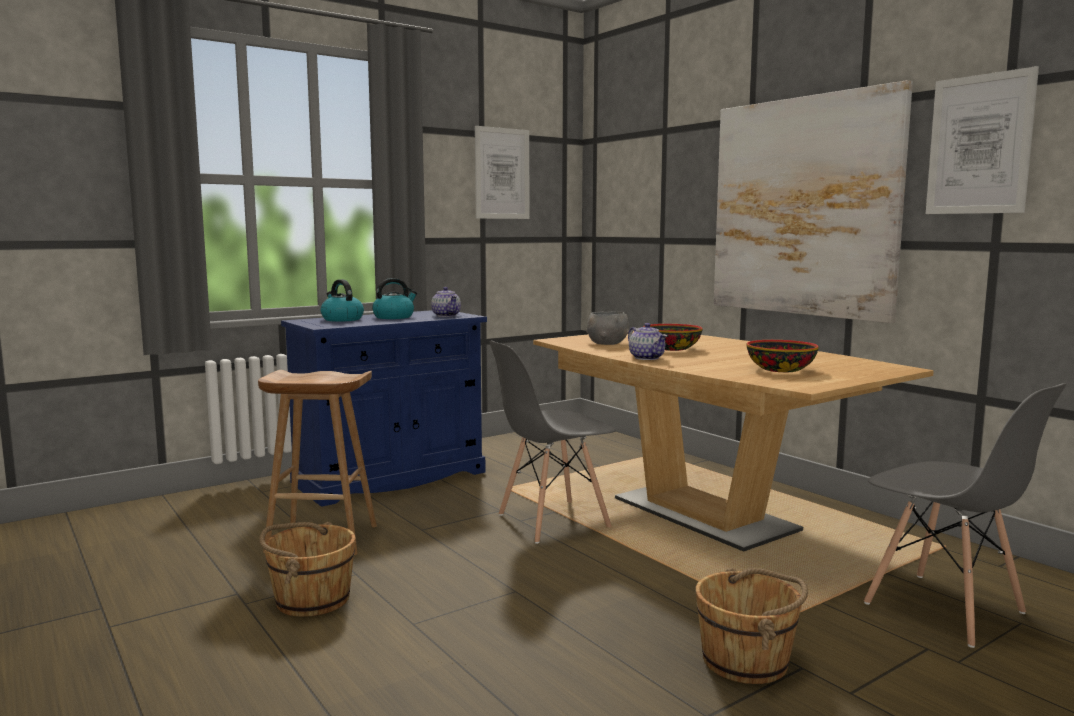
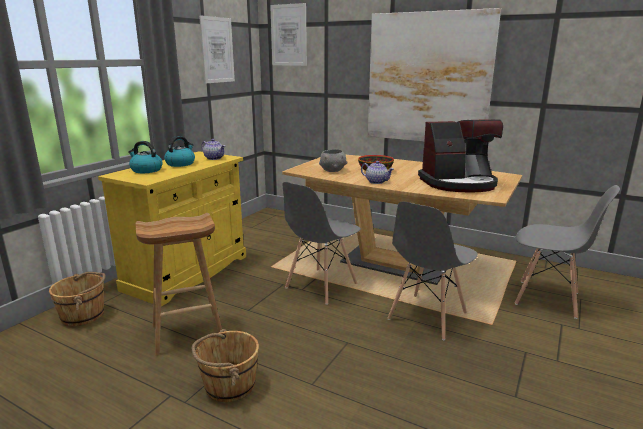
camera: 25 degrees left, 10 degrees up
(390, 478) = (187, 272): blue cabinet -> yellow cabinet
(677, 587) = (427, 316): none -> grey chair
(747, 661) = (500, 355): brown bucket -> brown bucket (84, 315)
(781, 369) = (458, 183): bowl -> coffee machine
(979, 144) = (539, 49): picture -> picture (288, 35)

